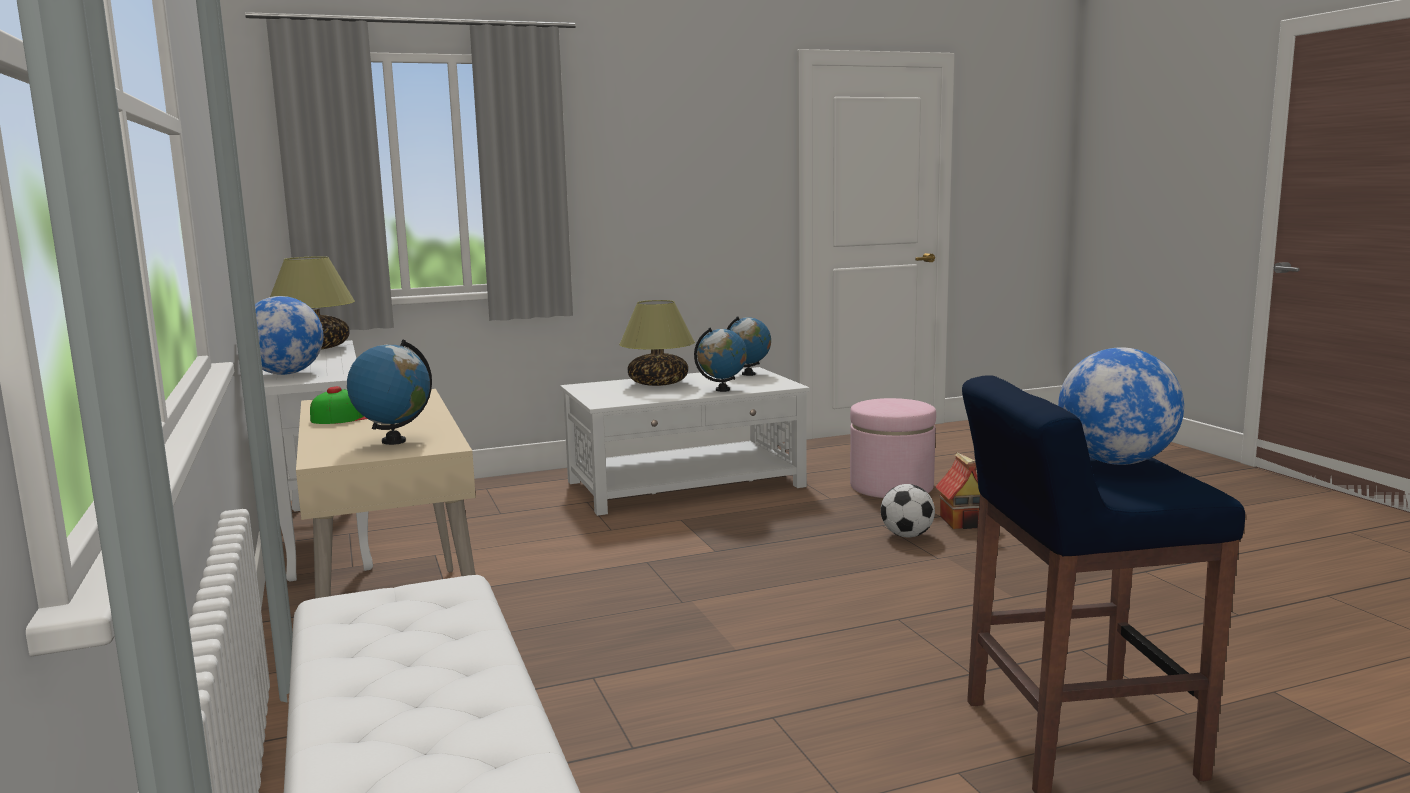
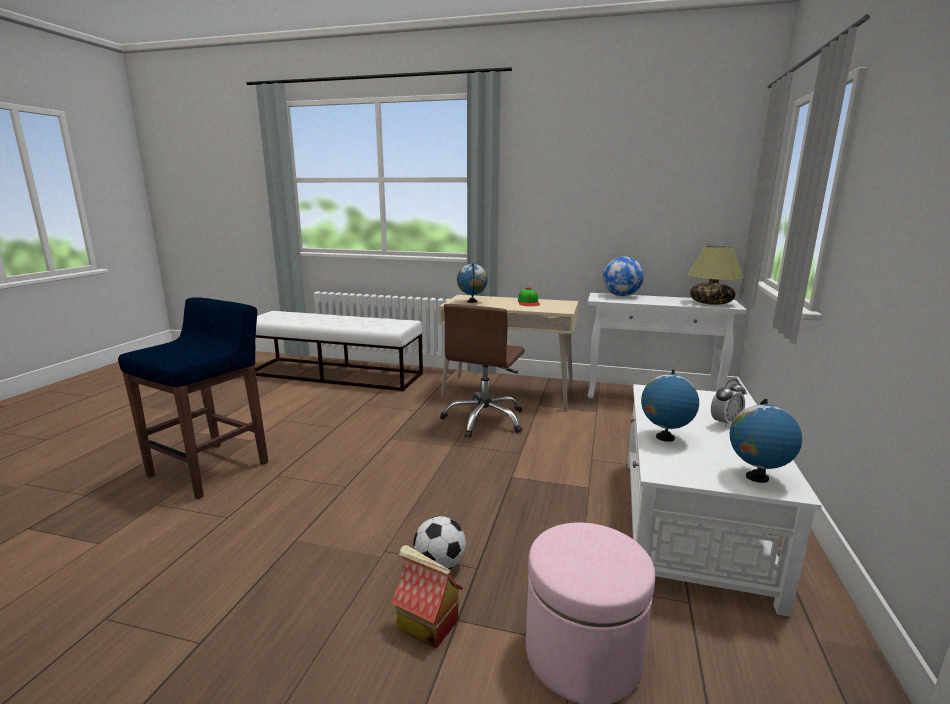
camera: 125 degrees right, 5 degrees up
(563, 610) = (485, 420): none -> brown office chair
(657, 383) = (725, 423): table lamp -> alarm clock
(1116, 462) = (181, 356): globe -> none

